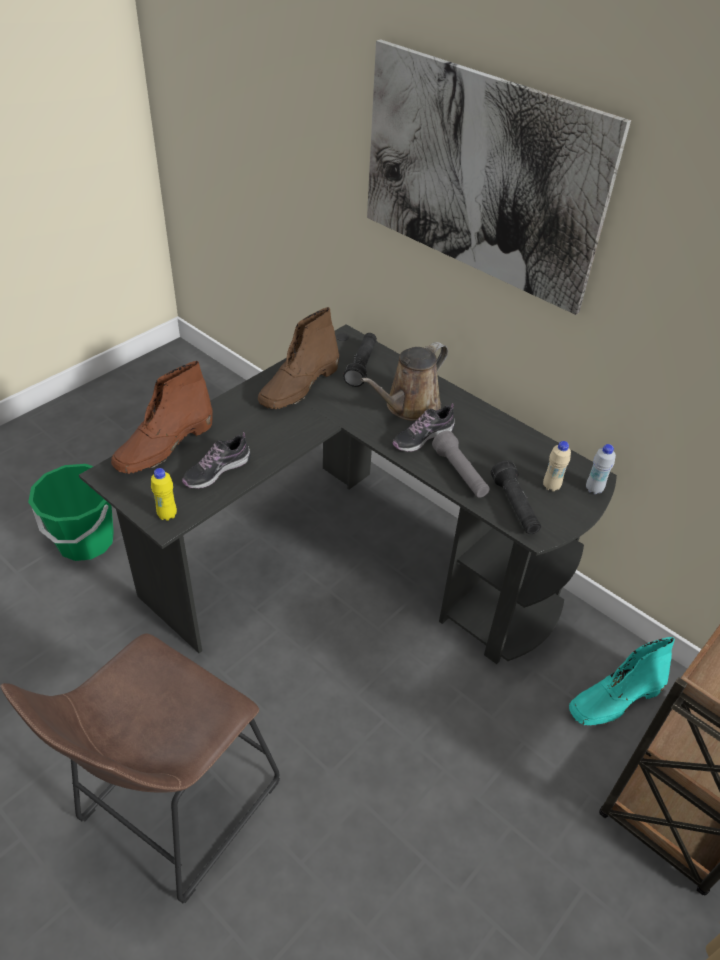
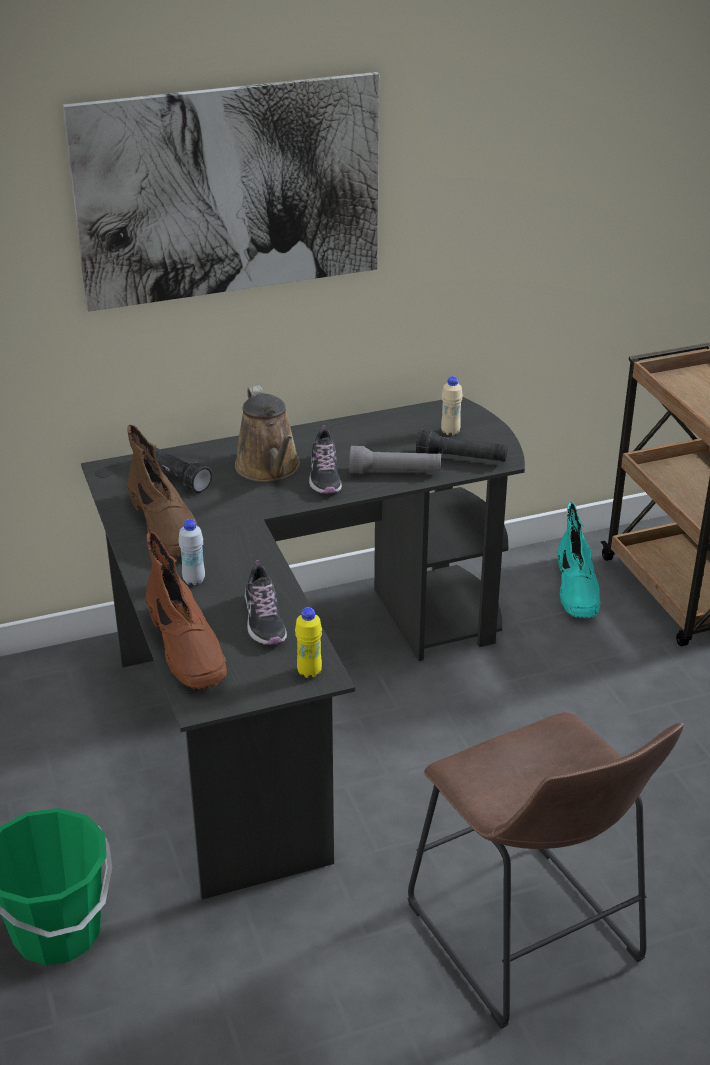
camera: 60 degrees left, 10 degrees down
(594, 489) = (470, 413): white bottle -> white bottle (194, 580)

